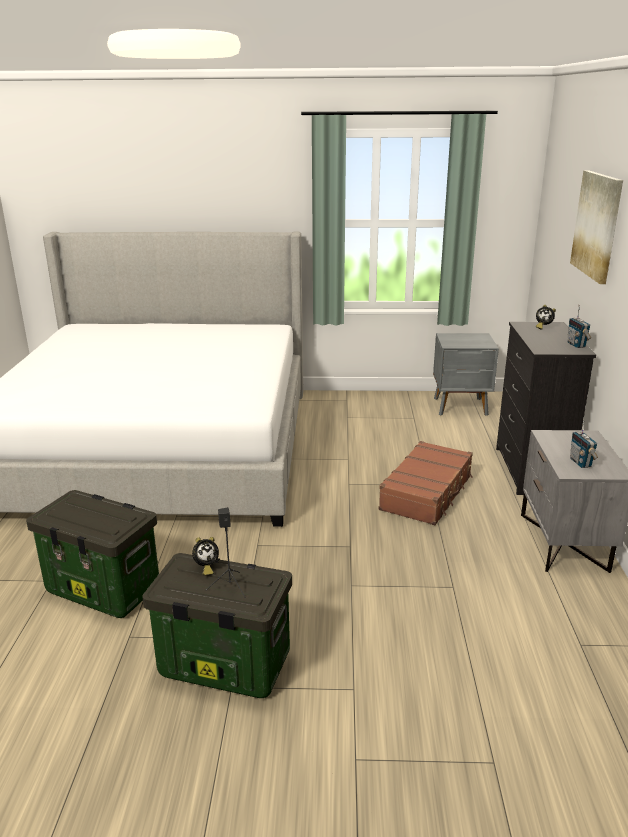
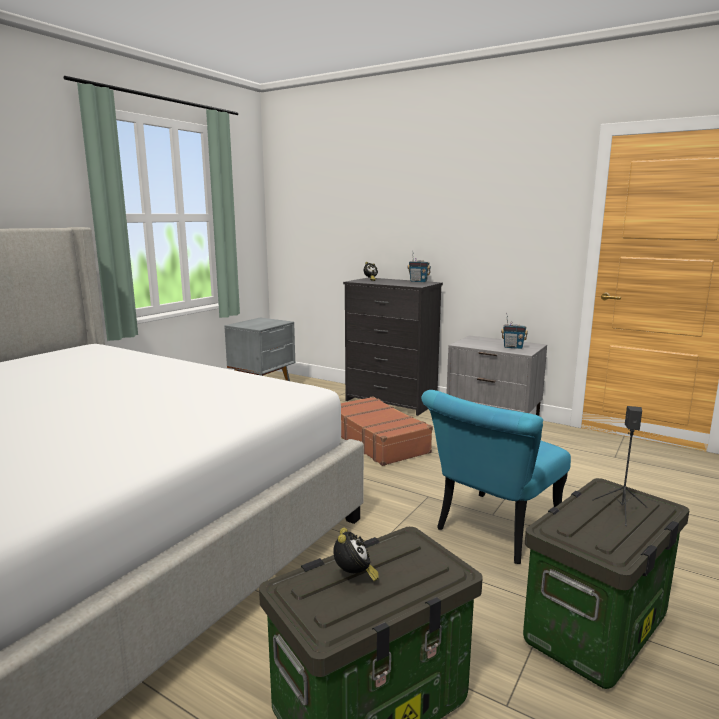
camera: 60 degrees left, 10 degrees down
(206, 567) = (575, 516): alarm clock -> alarm clock (354, 576)
(320, 591) = (492, 532): none -> turquoise chair
(597, 225) = (397, 191): picture -> none

